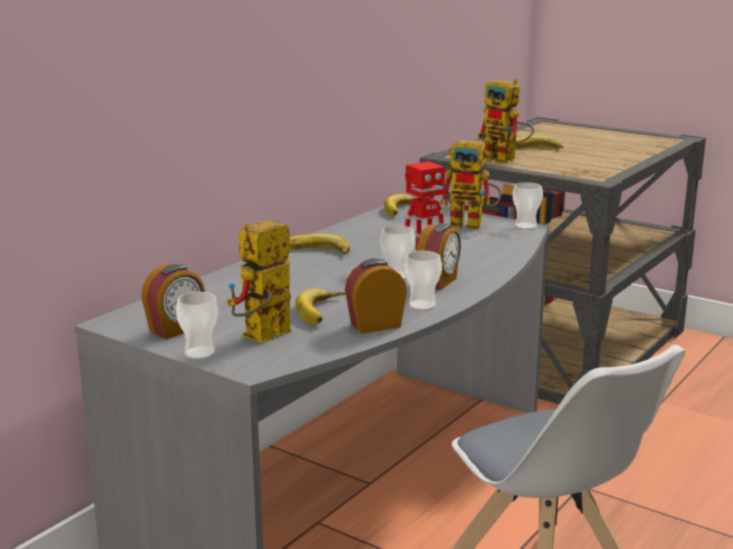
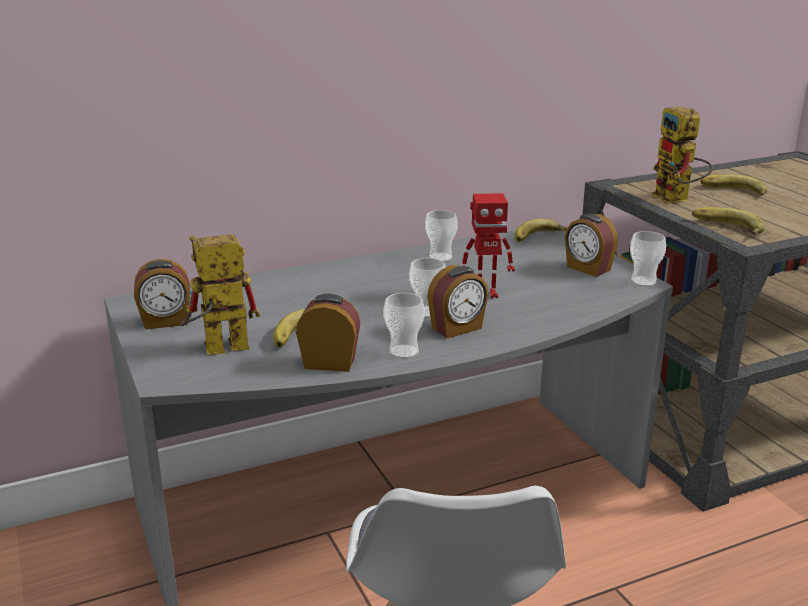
camera: 30 degrees right, 5 degrees up
(200, 353) = (149, 351): cup -> cup (440, 257)
(317, 252) = (392, 267): banana -> banana (726, 227)
(473, 225) = (587, 269): toy robot -> alarm clock

